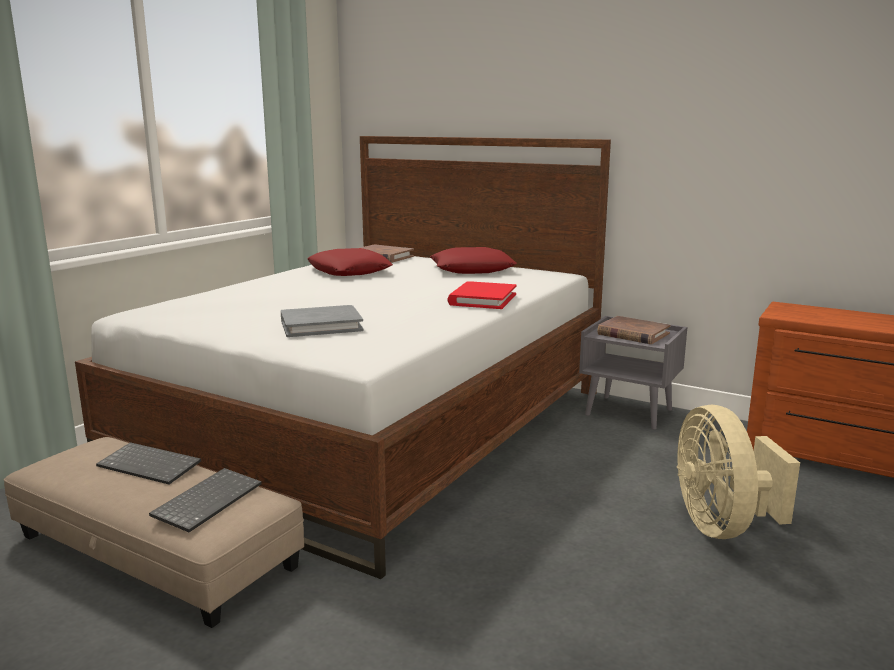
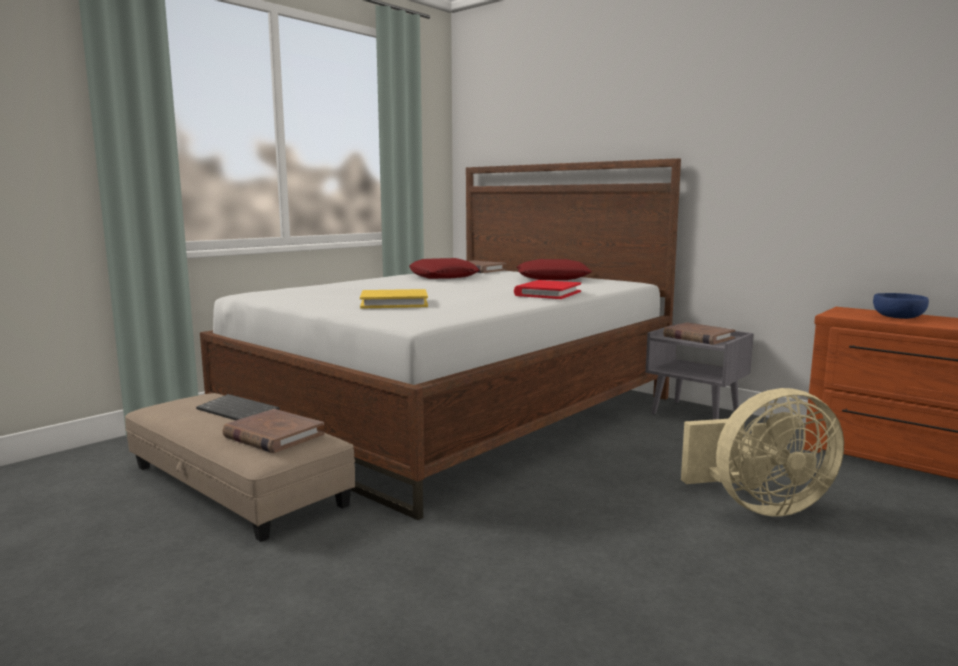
camera: 10 degrees right, 5 degrees down
(207, 500) = (273, 435): keyboard -> brown book
(321, 325) = (394, 303): grey book -> yellow book
(722, 526) = (759, 506): beige fan -> beige fan turned 105 degrees counterclockwise
(837, 317) = (897, 317): none -> blue bowl

